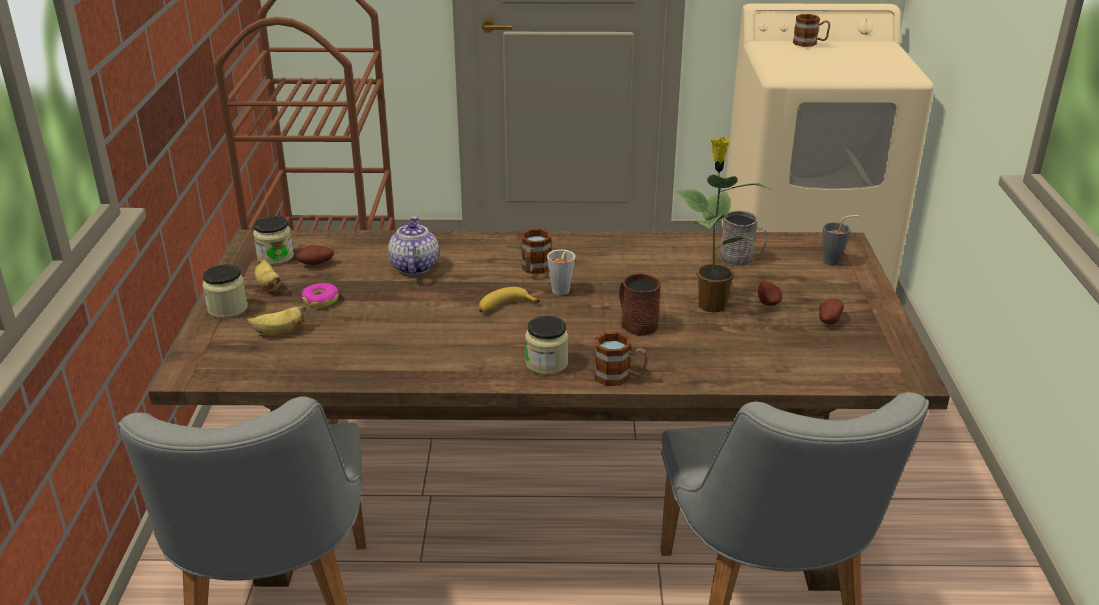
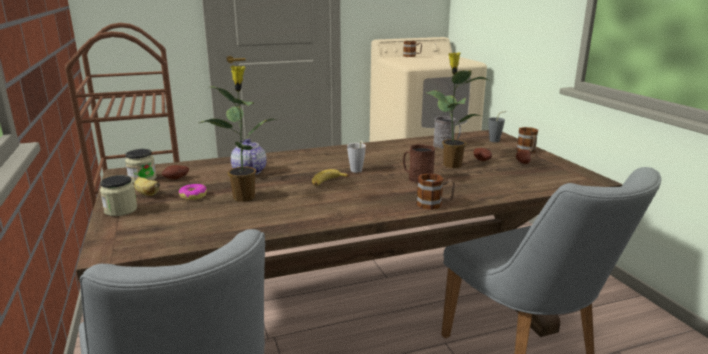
camera: 20 degrees left, 10 degrees down
(279, 332) = (172, 217): banana -> none
(381, 314) = (244, 196): none -> potted plant
(534, 269) = (330, 163): mug -> mug (527, 152)
(546, 363) = (381, 205): jar -> none

